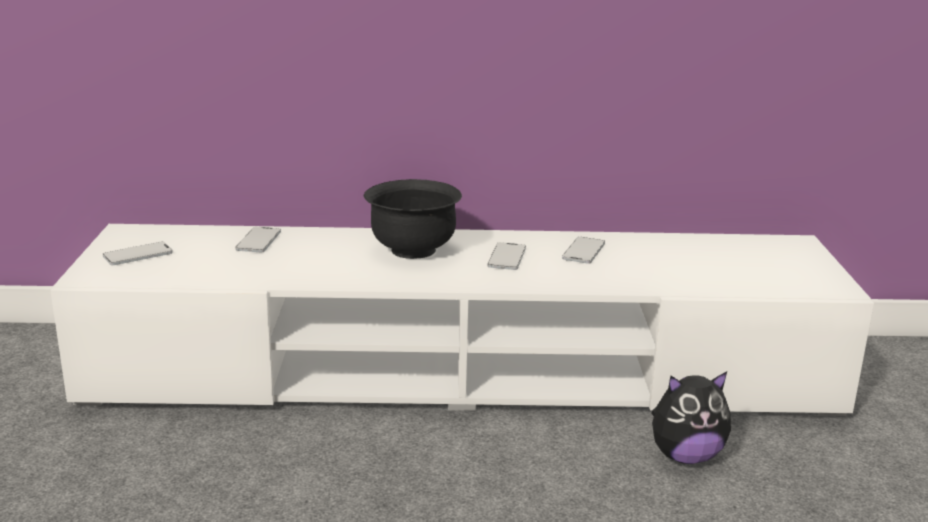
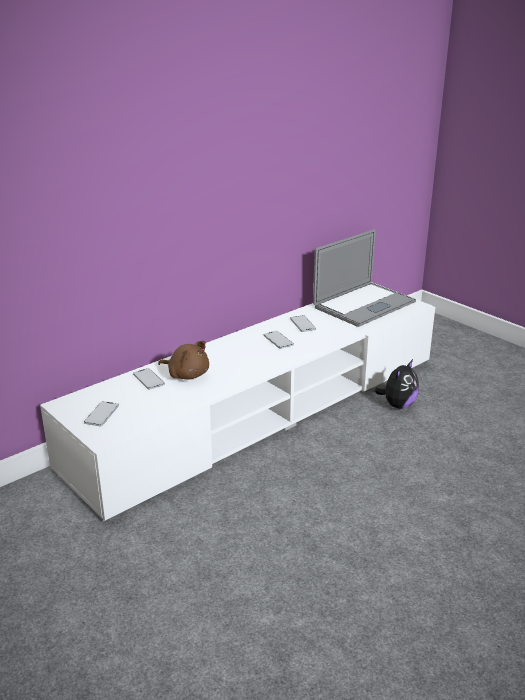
camera: 40 degrees left, 5 degrees up
(310, 252) = (187, 375): none -> brown plush toy
(412, 250) = (231, 353): black bowl -> none
(738, 259) = (364, 304): none -> laptop

